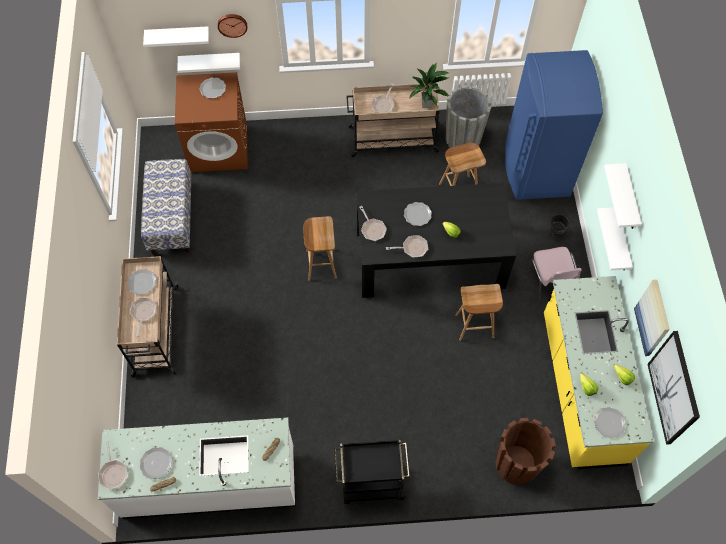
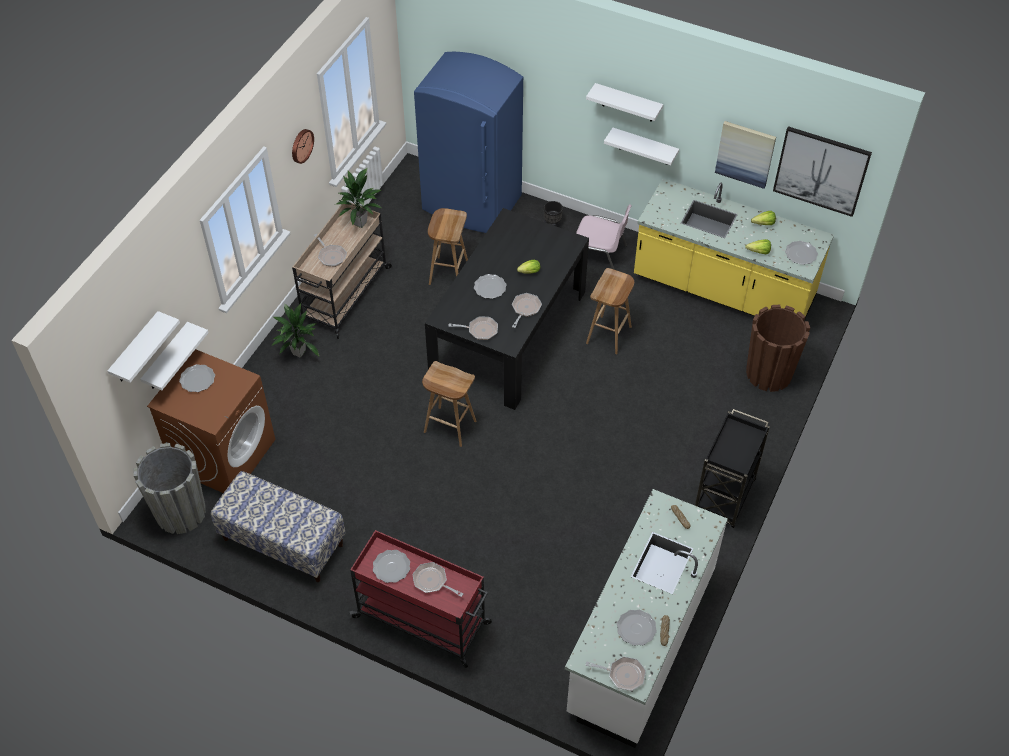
camera: 60 degrees left, 10 degrees down
(155, 332) = (423, 621): beige cart -> red cart
(232, 24) = (175, 289): wall clock -> wall clock (301, 145)
(325, 141) = (298, 353): none -> potted plant
(463, 139) = (391, 240): grey planter -> grey planter (181, 512)

